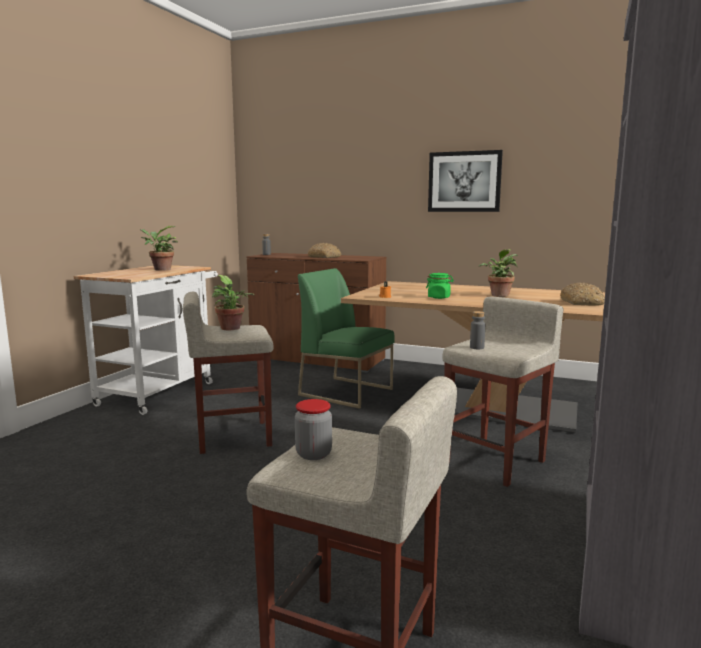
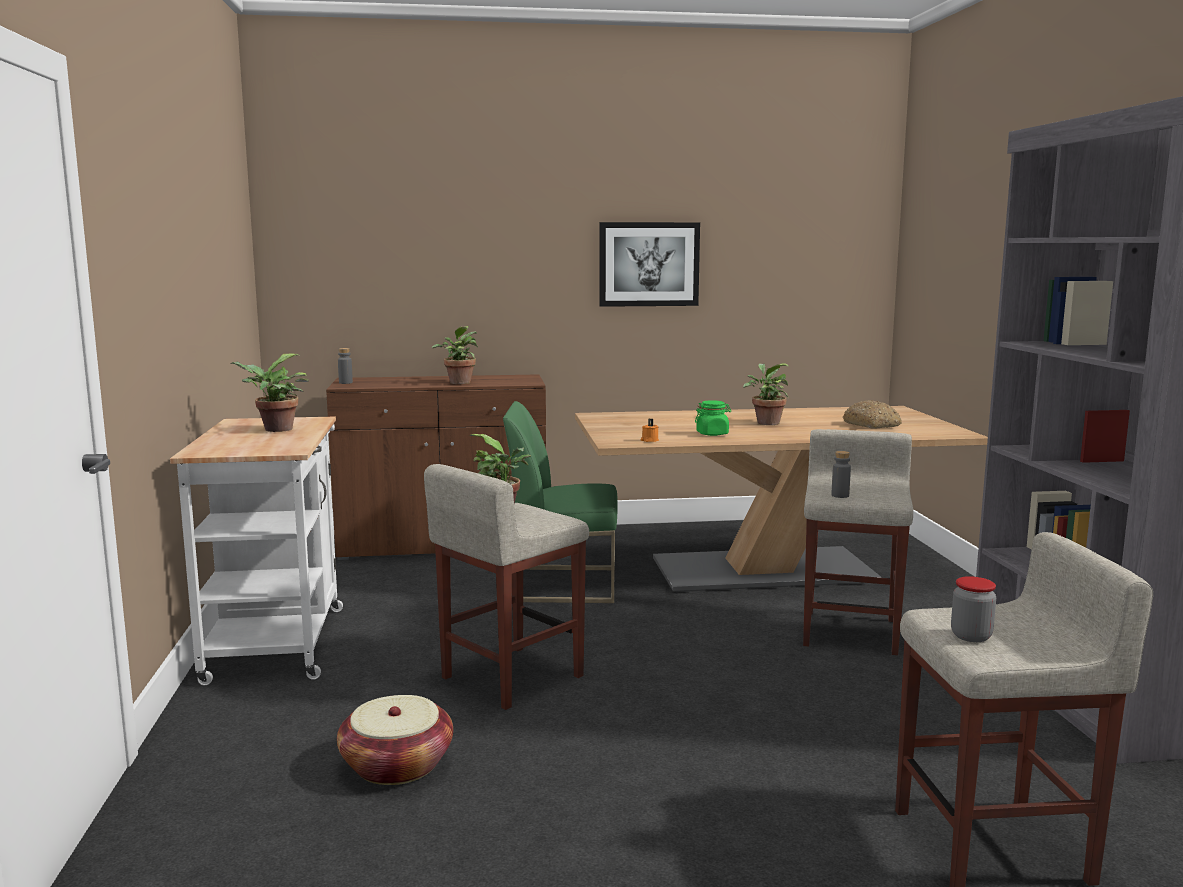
camera: 30 degrees left, 0 degrees up
(101, 468) = (397, 766): none -> basket
(325, 257) = (459, 382): bread -> potted plant

